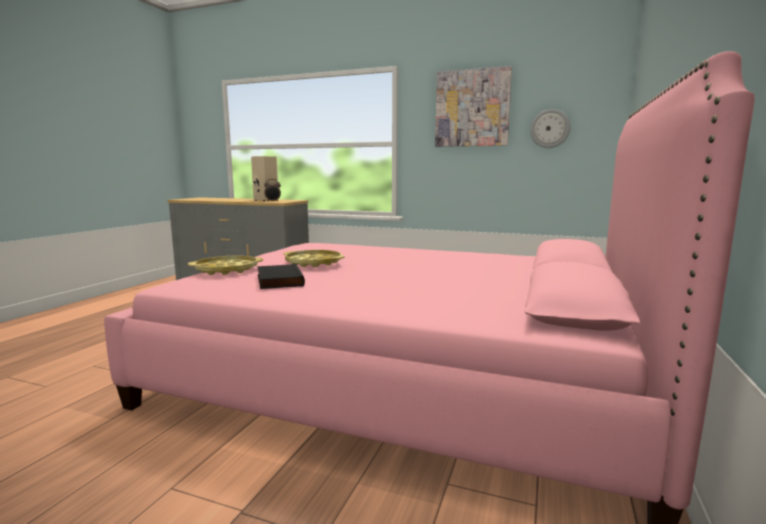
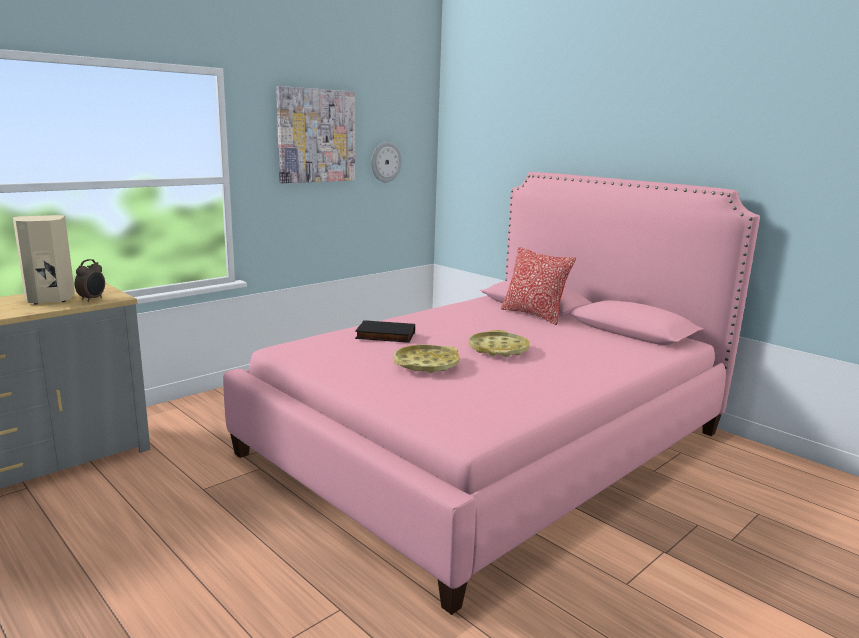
camera: 65 degrees left, 5 degrees up
(227, 270) = (418, 404): yellow tray -> yellow tray (498, 349)
(278, 280) = (493, 389): black book -> black book (384, 336)
(526, 271) = (534, 315): none -> pillow

